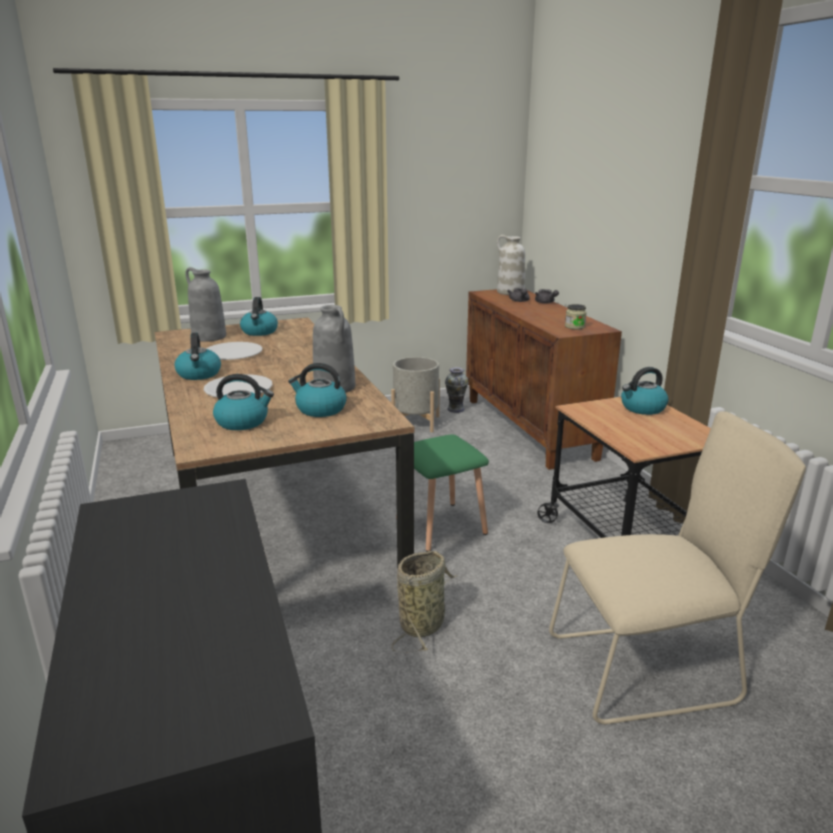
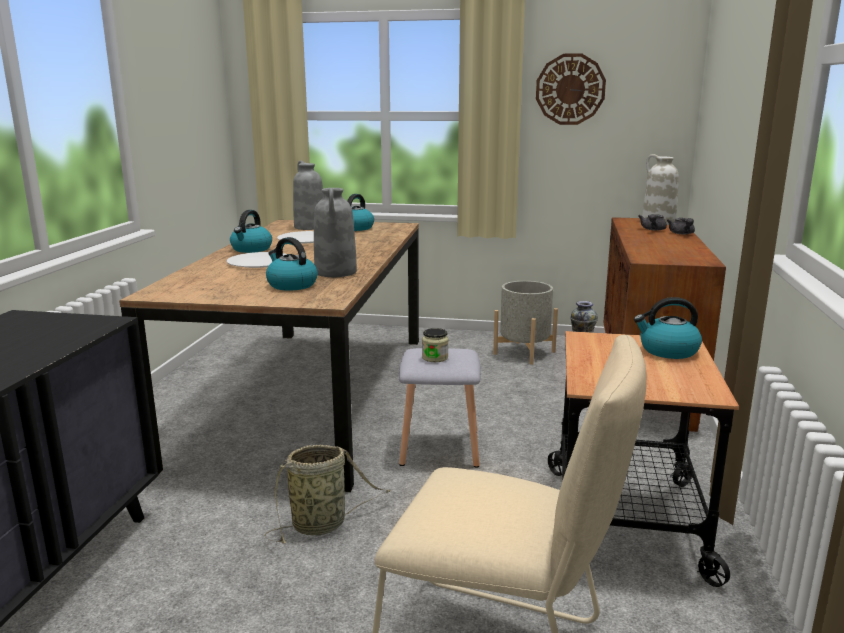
camera: 30 degrees right, 5 degrees down
(243, 422) = (217, 283): kettle -> none
(424, 178) = (570, 89): none -> wall clock
(442, 526) = (440, 448): green stool -> grey stool
(574, 327) = (672, 256): jar -> jar (435, 358)

